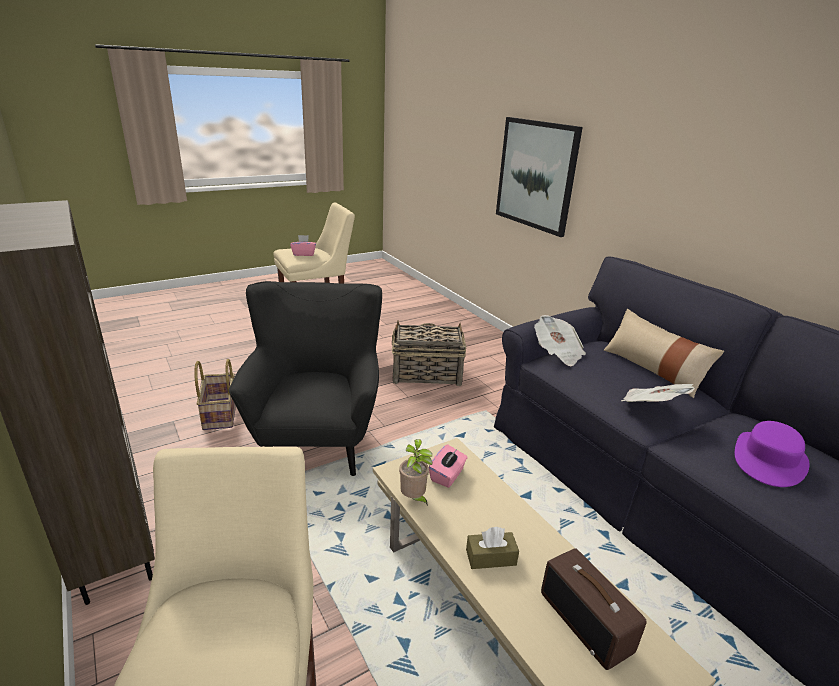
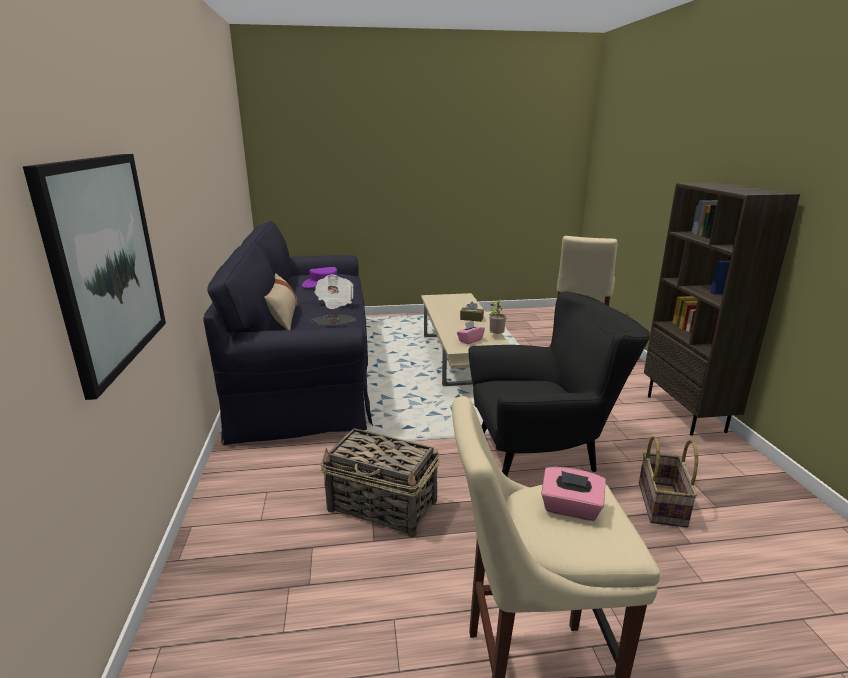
camera: 155 degrees left, 5 degrees down
(317, 438) = (544, 454): black armchair -> black armchair turned 120 degrees counterclockwise
(586, 622) = (449, 305): radio -> none

